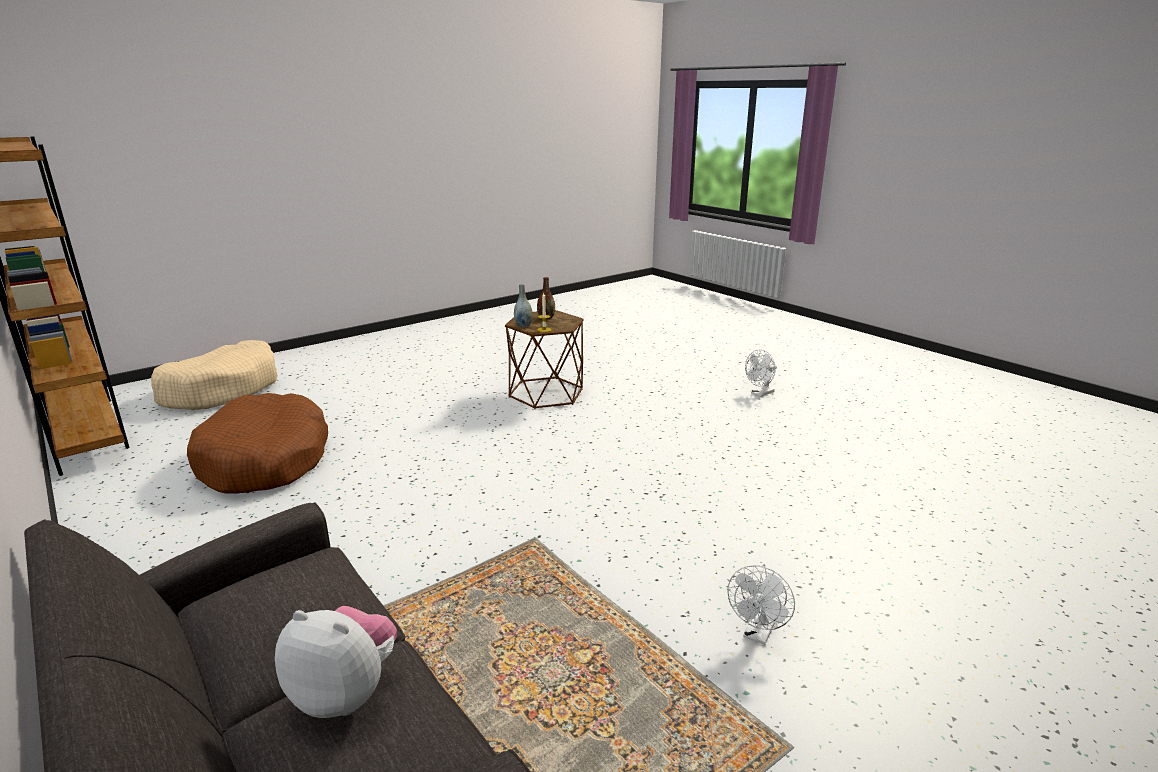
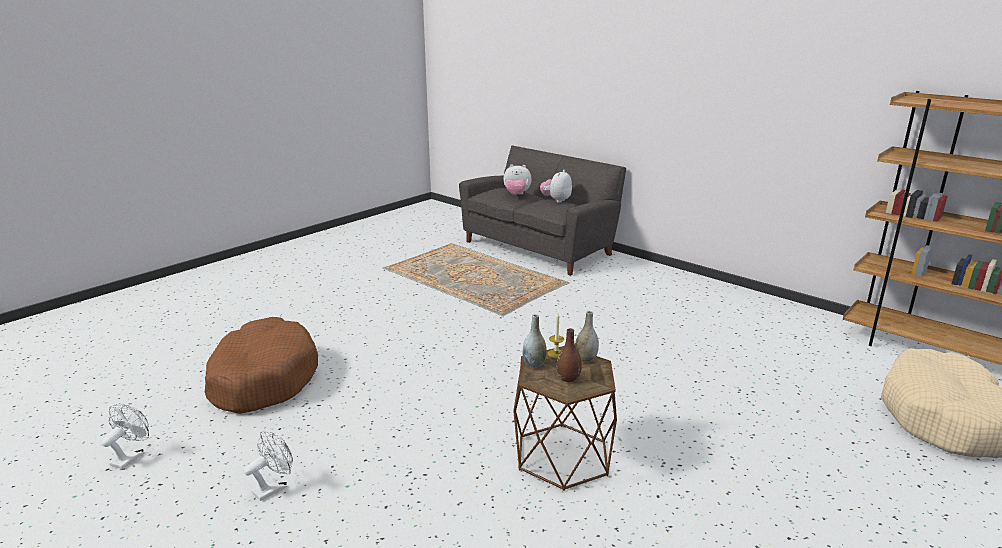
camera: 170 degrees right, 0 degrees up
(259, 626) = (556, 200): none -> plush toy
(265, 460) = (743, 345): brown dog bed -> brown dog bed (262, 379)
(566, 325) = (534, 364): none -> grey vase
(758, 634) = (382, 291): white fan -> white fan (131, 456)

